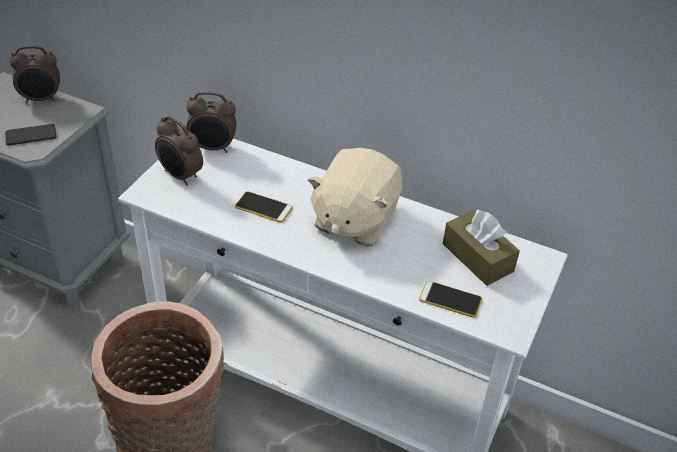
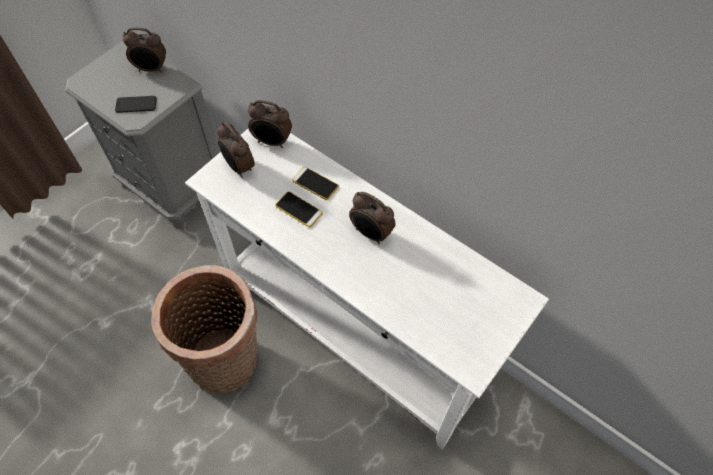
camera: 15 degrees right, 15 degrees up
(354, 220) = (371, 234): beige plush toy -> alarm clock
(450, 299) = (430, 329): phone -> phone (315, 183)
(477, 257) = (466, 289): brown tissue box -> none

